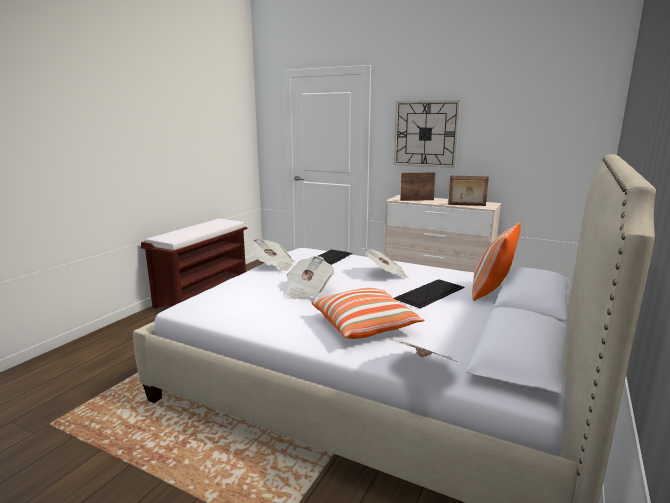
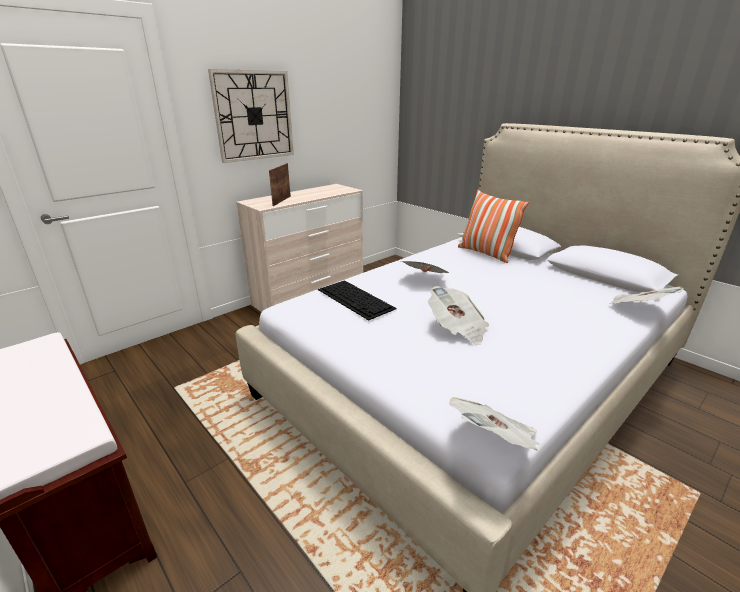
camera: 70 degrees left, 10 degrees up
(273, 265) = (346, 338): newspaper -> newspaper (494, 440)
(365, 326) = (560, 315): pillow -> none
(429, 293) = (484, 273): keyboard -> none
(466, 205) = (333, 192): picture frame -> none

